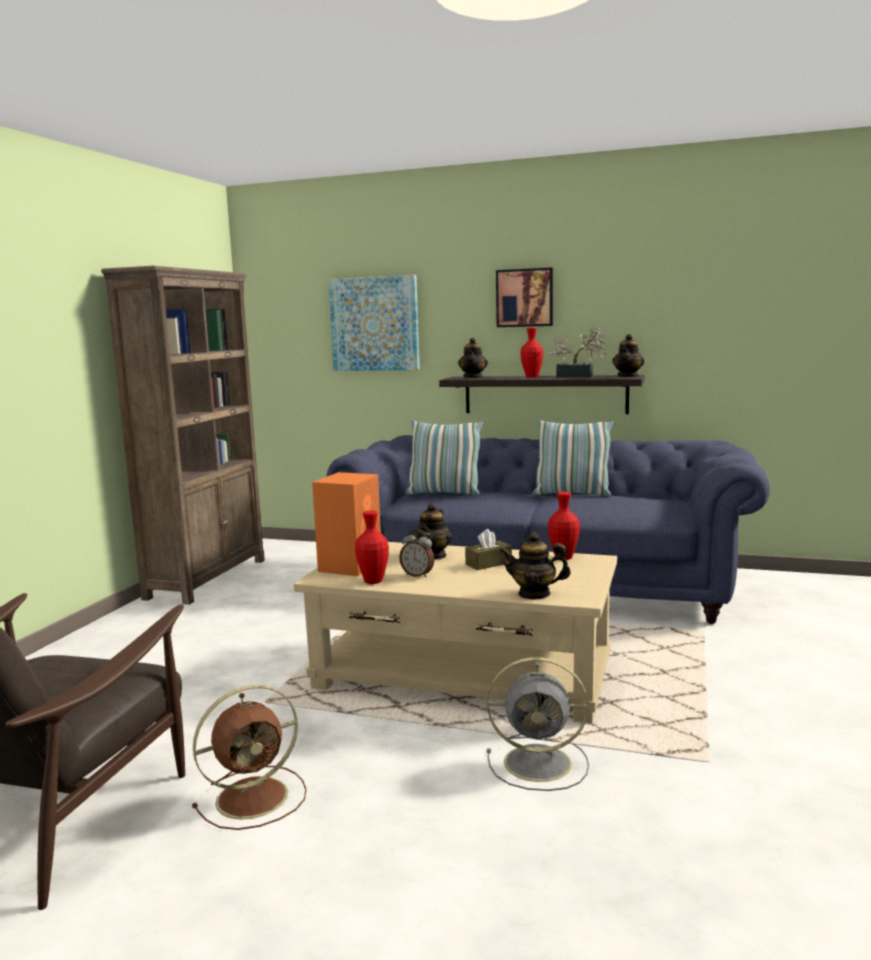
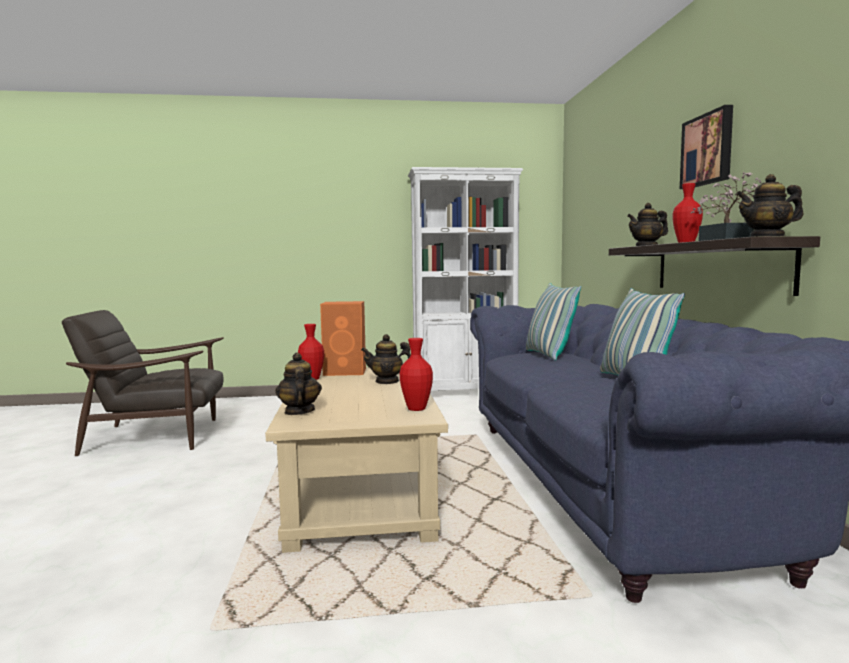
camera: 65 degrees right, 5 degrees down
(208, 578) = (465, 393): brown bookcase -> white bookcase
(255, 796) = (167, 468): brown fan -> none
(374, 324) = (615, 200): picture -> none
(418, 575) = (333, 384): alarm clock -> none
(488, 563) = (377, 394): brown tissue box -> none
(540, 763) = (207, 542): grey fan -> none

